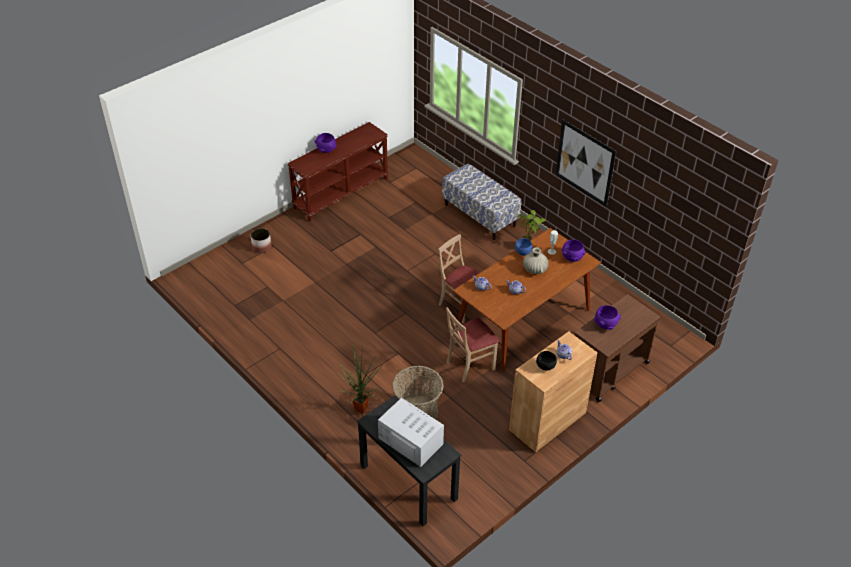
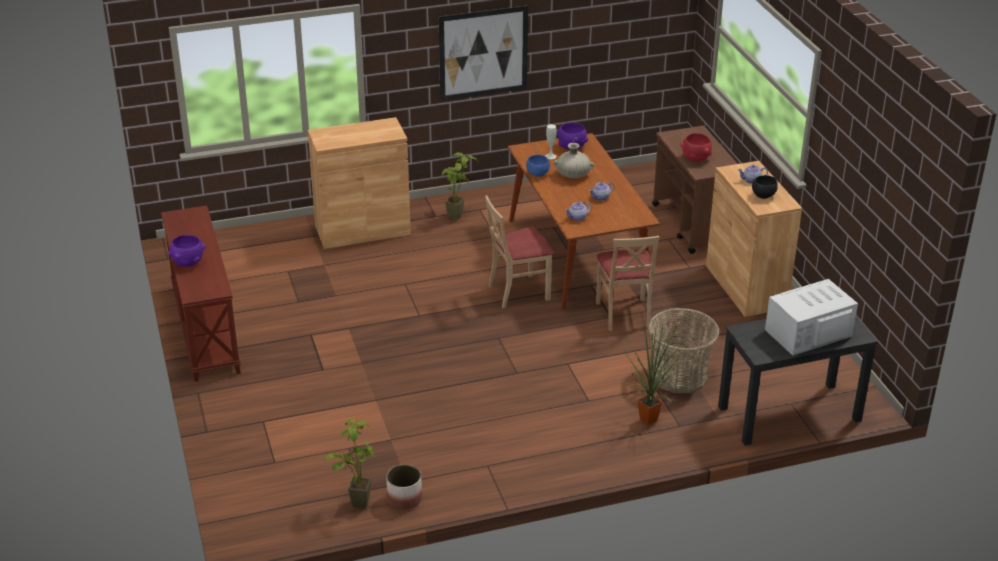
camera: 65 degrees left, 10 degrees down
(224, 305) = (354, 501): none -> potted plant
(262, 247) = (255, 433): planter -> planter (404, 498)
(480, 215) = (362, 230): bench -> brown cabinet
(605, 324) = (695, 158): purple bowl -> red bowl

